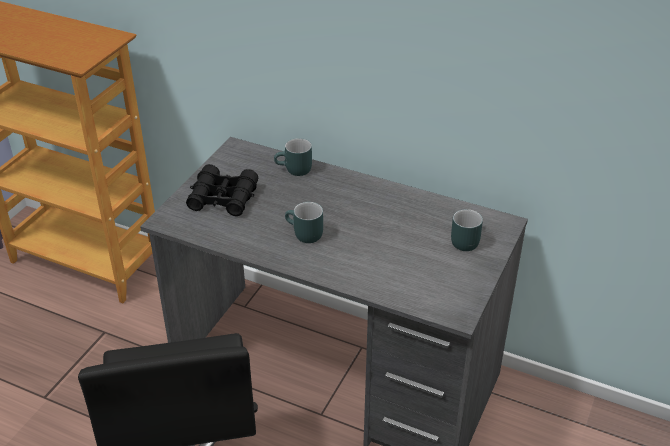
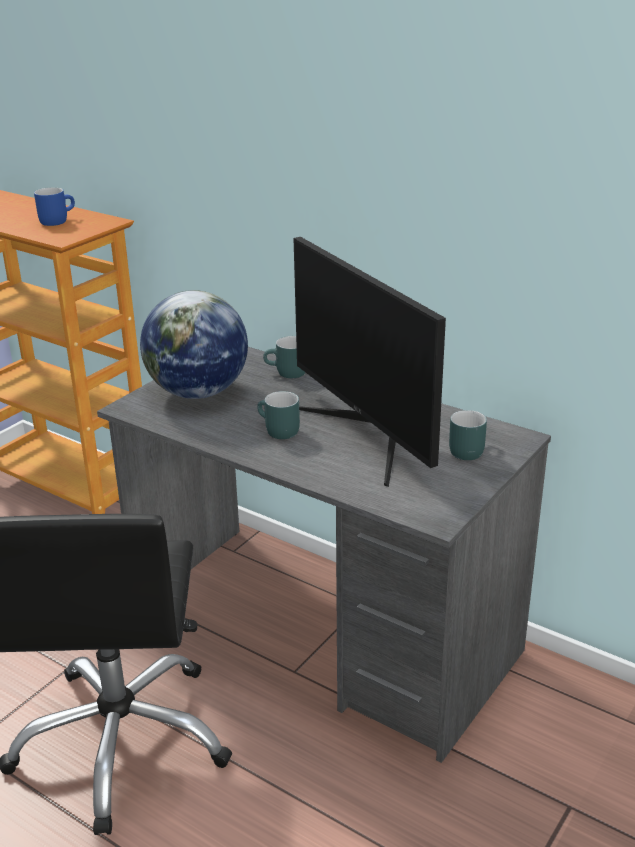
camera: 10 degrees right, 10 degrees down
(63, 38) = (56, 220): none -> blue mug
(223, 198) = (197, 392): black binoculars -> globe
(381, 230) = (369, 434): none -> monitor

